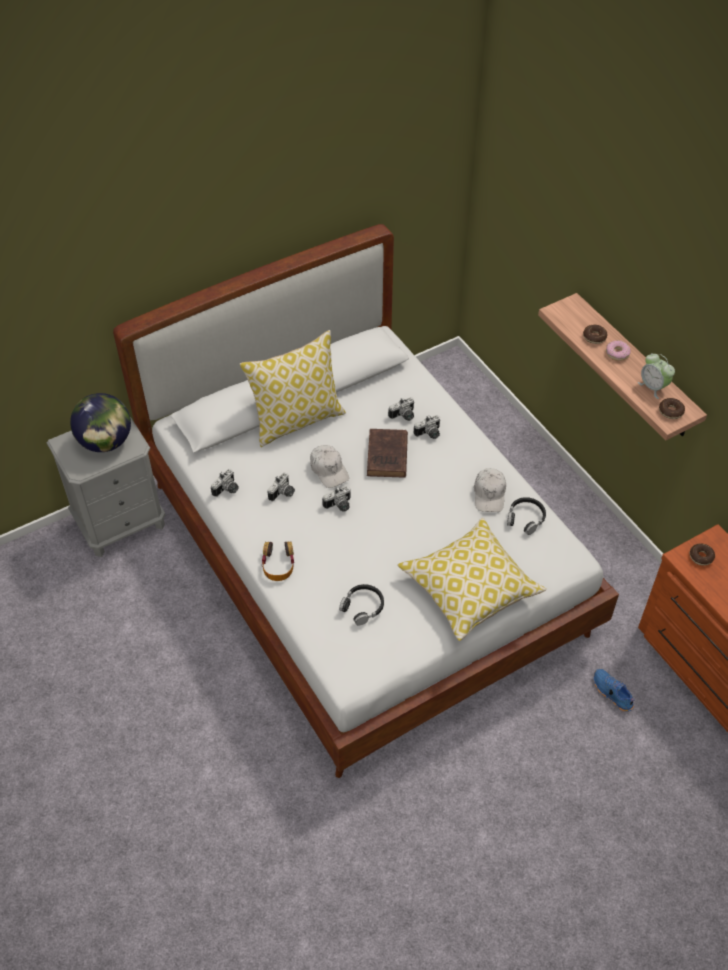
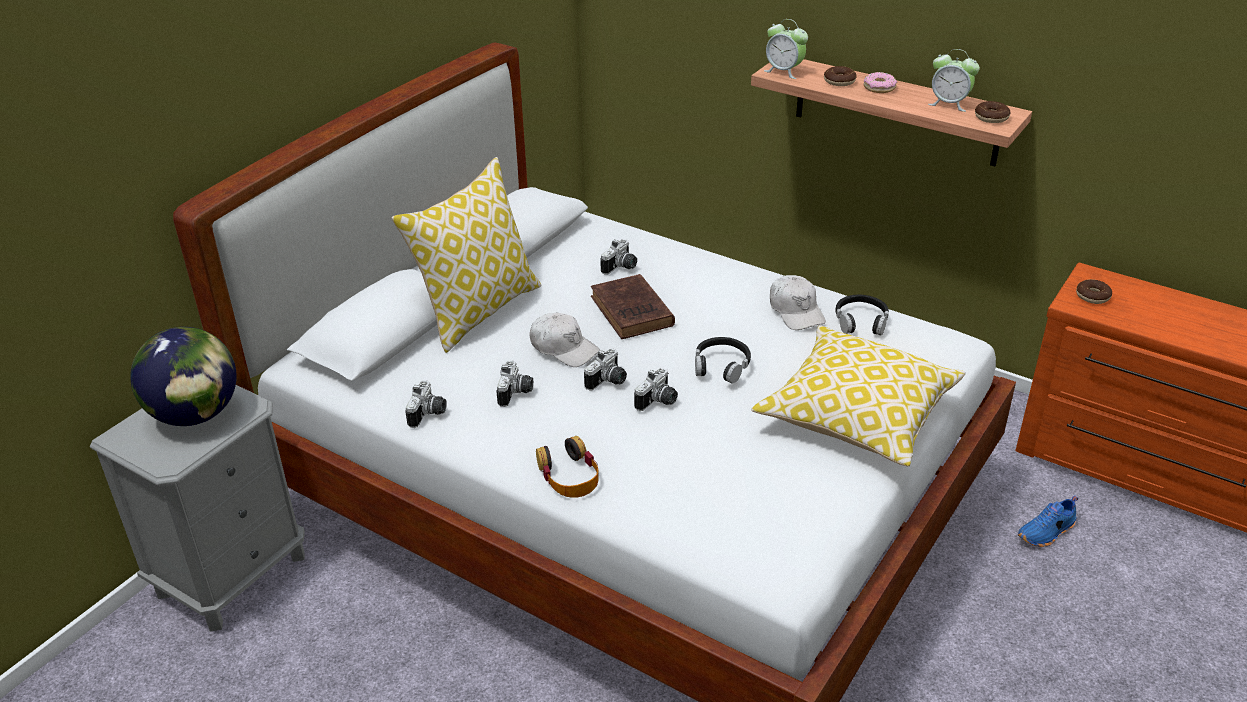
camera: 25 degrees left, 15 degrees down
(362, 607) = (734, 482): black headphones -> black headphones (721, 365)
(429, 434) = (668, 276): camera -> camera (658, 402)
(564, 313) = (784, 71): none -> alarm clock
(611, 693) = (1047, 533): blue shoe -> blue shoe turned 60 degrees counterclockwise

